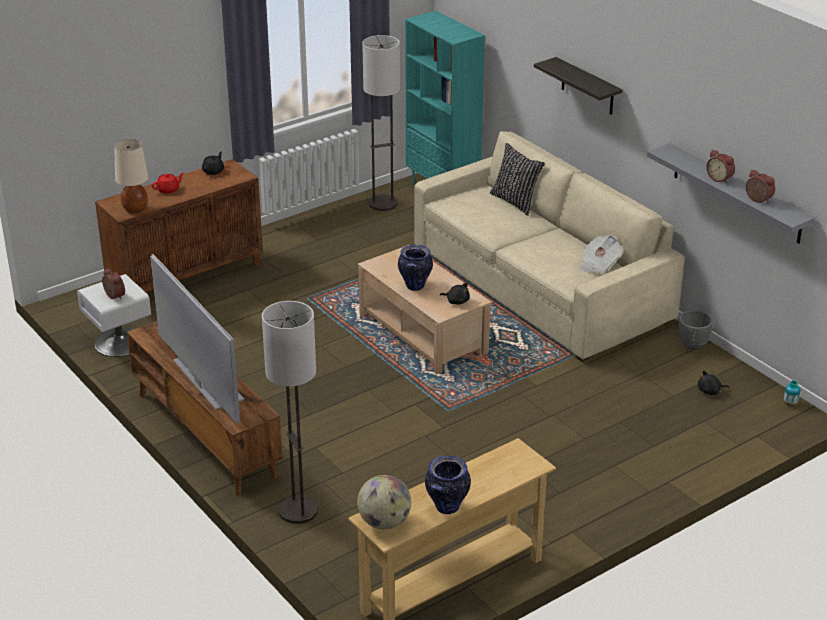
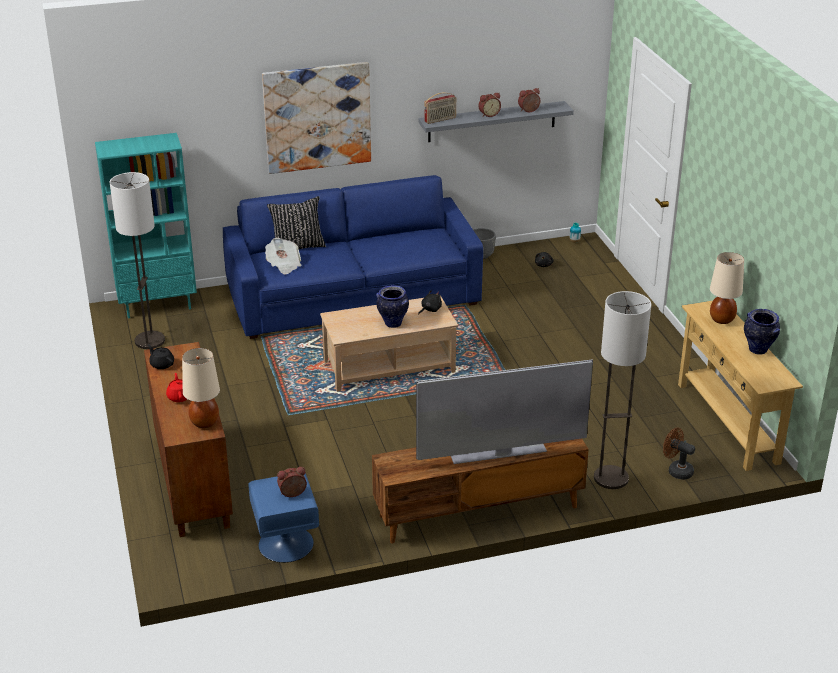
camera: 70 degrees left, 0 degrees up
(119, 342) = (286, 544): white nightstand -> blue nightstand
(334, 556) = (676, 470): none -> brown fan
(384, 522) = (769, 379): globe -> none
(503, 472) = (722, 319): none -> beige table lamp
(540, 284) = (353, 295): beige sofa -> blue sofa
(587, 87) = (317, 117): shelf -> picture
(598, 265) = (429, 235): newspaper -> newspaper (283, 265)
(675, 155) = (440, 120): none -> radio

